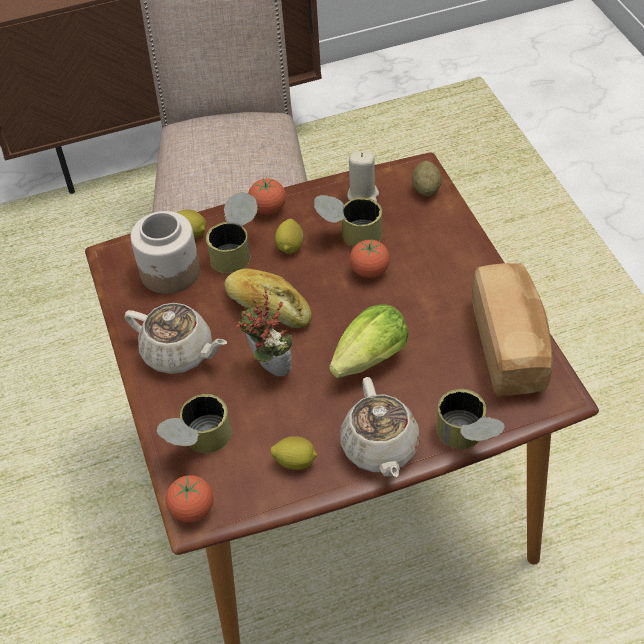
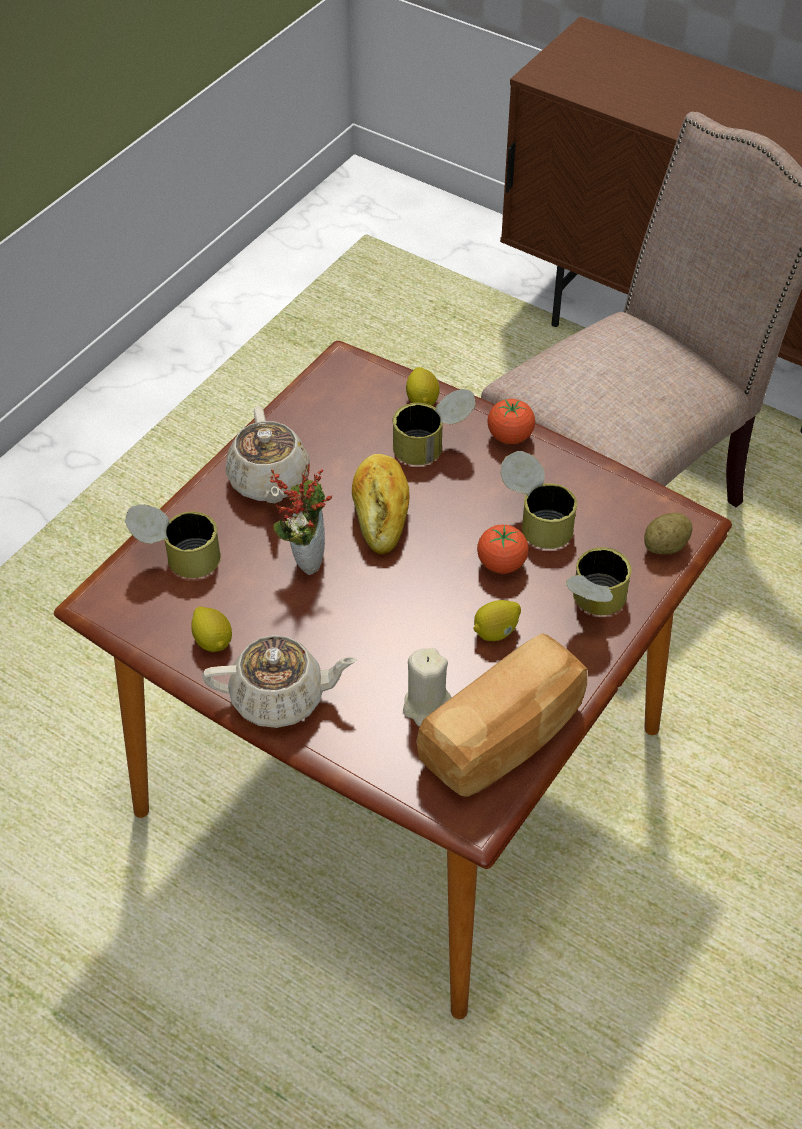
camera: 50 degrees right, 0 degrees up
(170, 272) = (359, 416): jar -> none
(192, 510) = (103, 597): tomato -> none
(290, 246) = (476, 483): lemon -> lemon (496, 632)
(363, 195) = (603, 499): beige candle -> beige candle (426, 706)
(366, 362) = (378, 628): lettuce -> none
(380, 448) = (280, 698): beige teapot -> beige teapot turned 135 degrees counterclockwise
(467, 440) = (347, 765): can -> can (592, 606)

